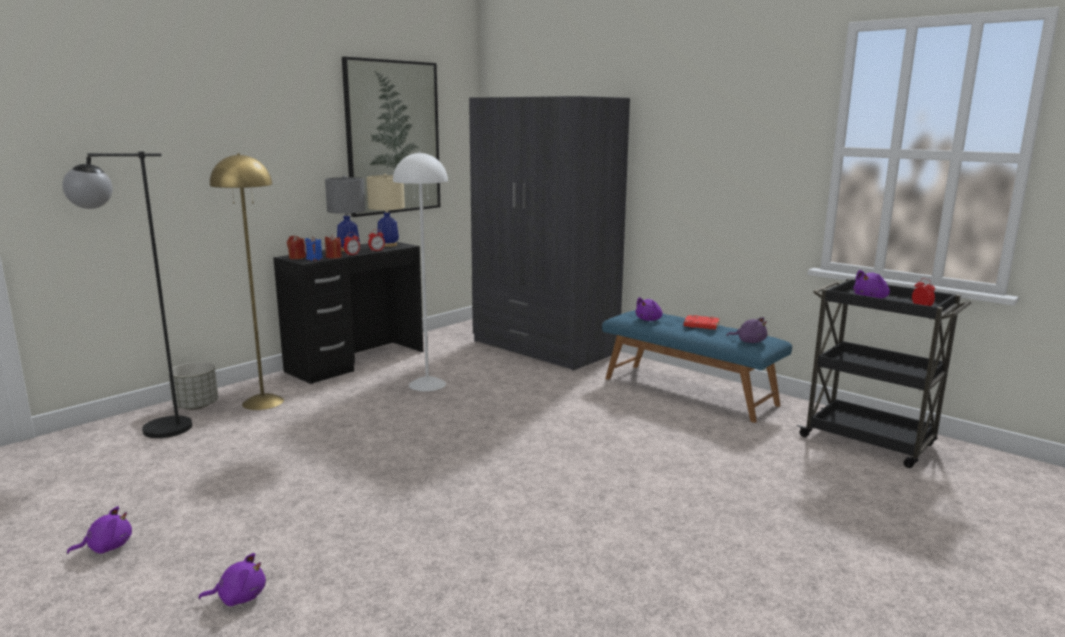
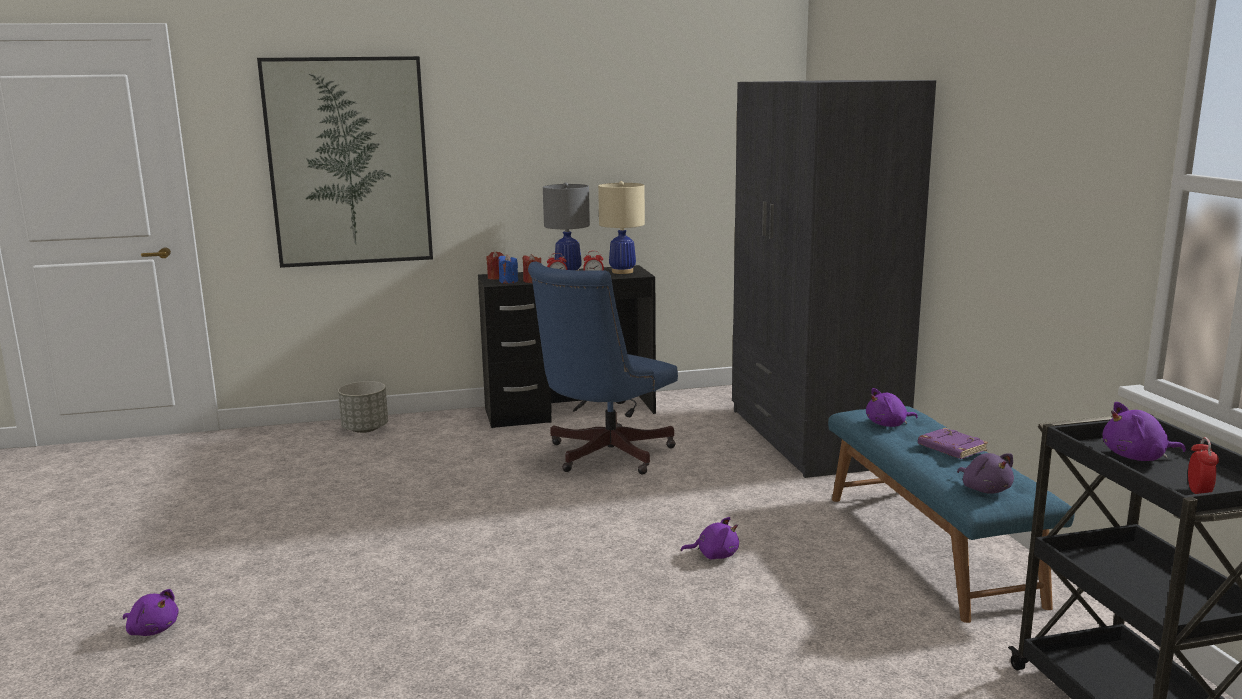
camera: 35 degrees right, 0 degrees up
(107, 547) = (135, 547): purple plush toy -> purple plush toy (714, 555)
(150, 429) = (302, 444): black floor lamp -> none
(263, 402) = (423, 438): yellow floor lamp -> none
(393, 137) = (654, 134): picture -> picture (349, 162)
(427, 384) = (603, 456): white floor lamp -> blue office chair
(700, 325) = (950, 448): red book -> purple book

